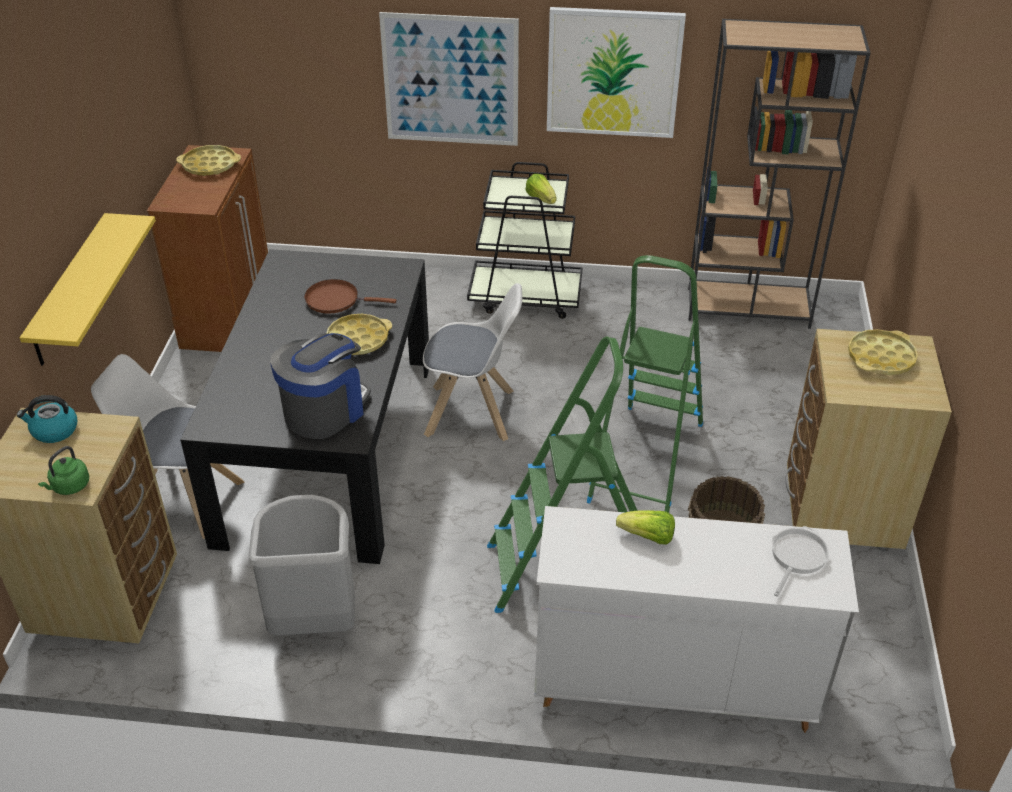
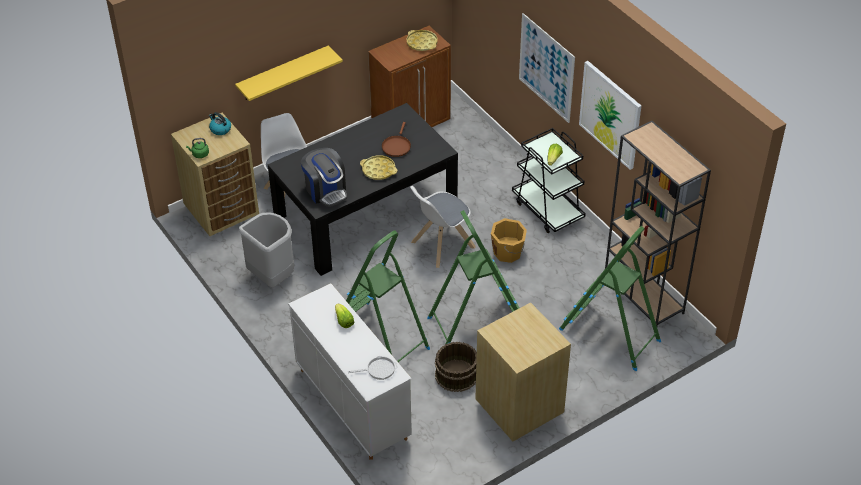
camera: 50 degrees right, 5 degrees up
(325, 410) = (326, 190): coffee machine -> coffee machine turned 60 degrees clockwise
(336, 300) = (396, 146): brown frying pan -> brown frying pan turned 135 degrees counterclockwise
(473, 413) = (441, 245): chair -> chair turned 90 degrees clockwise
(556, 365) = (508, 252): none -> orange bucket
(783, 366) = (609, 334): none -> green step ladder
(881, 358) = (532, 333): yellow tray -> none

